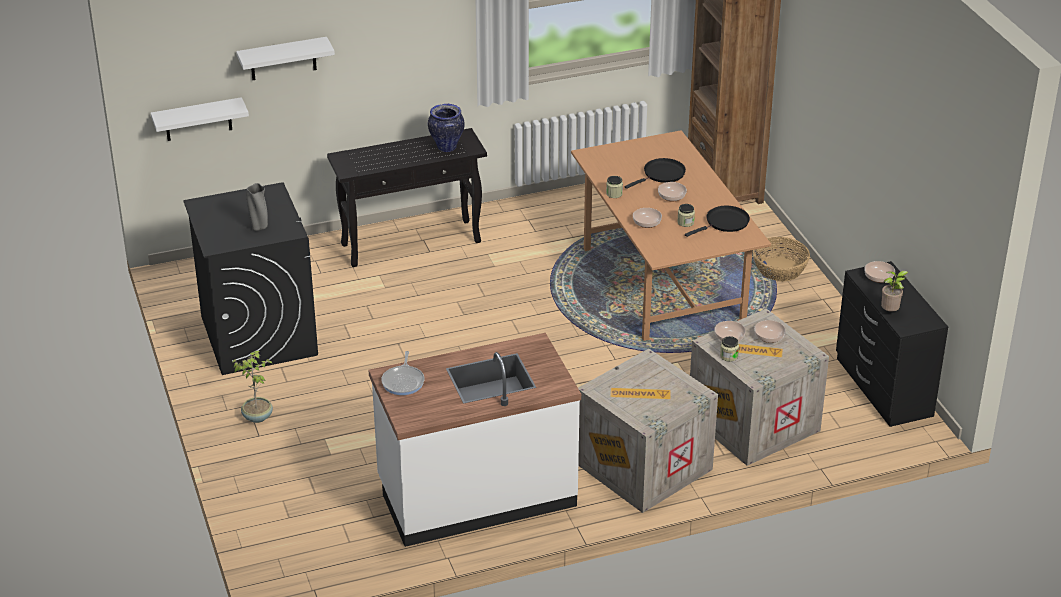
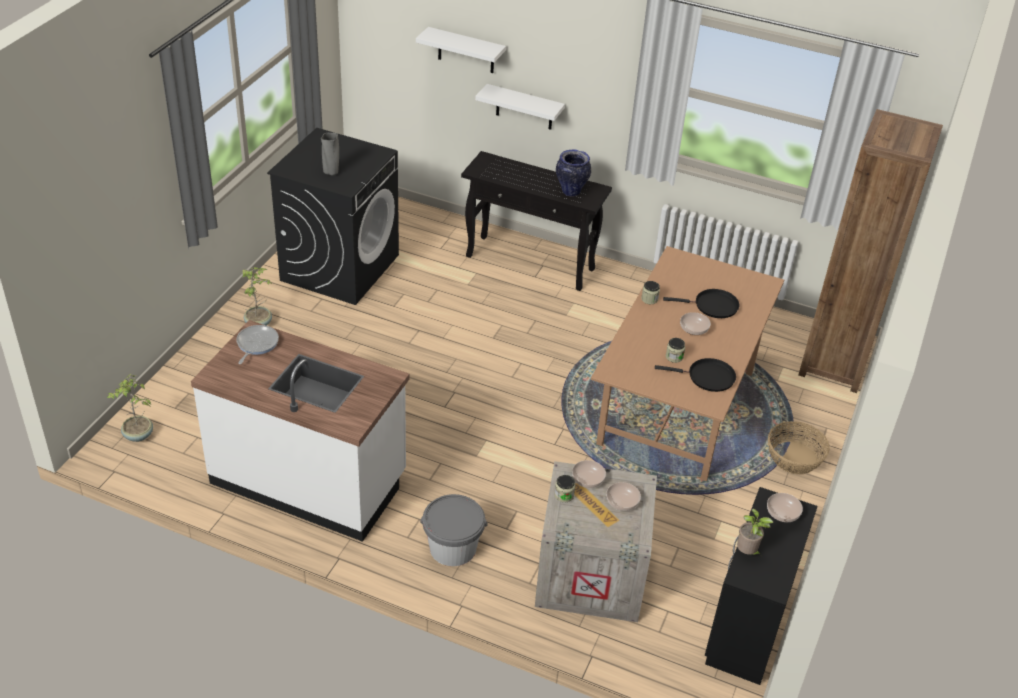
camera: 40 degrees right, 5 degrees up
(198, 119) = (391, 74): white shelf -> white shelf (524, 107)
(292, 555) = (138, 436): none -> potted plant
(403, 381) = (256, 344): frying pan -> frying pan turned 150 degrees clockwise
(643, 468) = (453, 548): crate -> grey bucket
(647, 223) = (641, 338): bowl -> none

